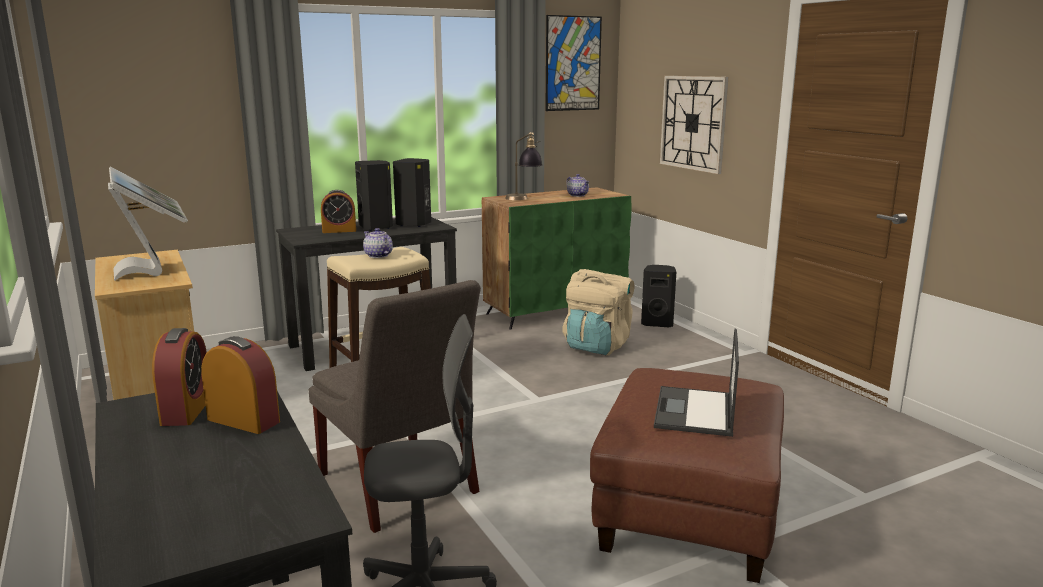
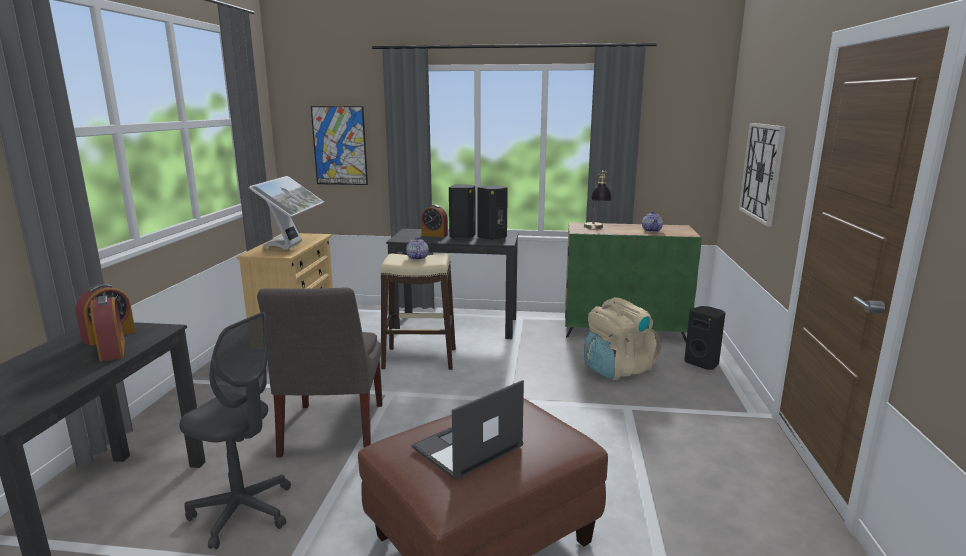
camera: 35 degrees right, 0 degrees up
(573, 63) = (678, 109): picture -> picture (339, 146)

